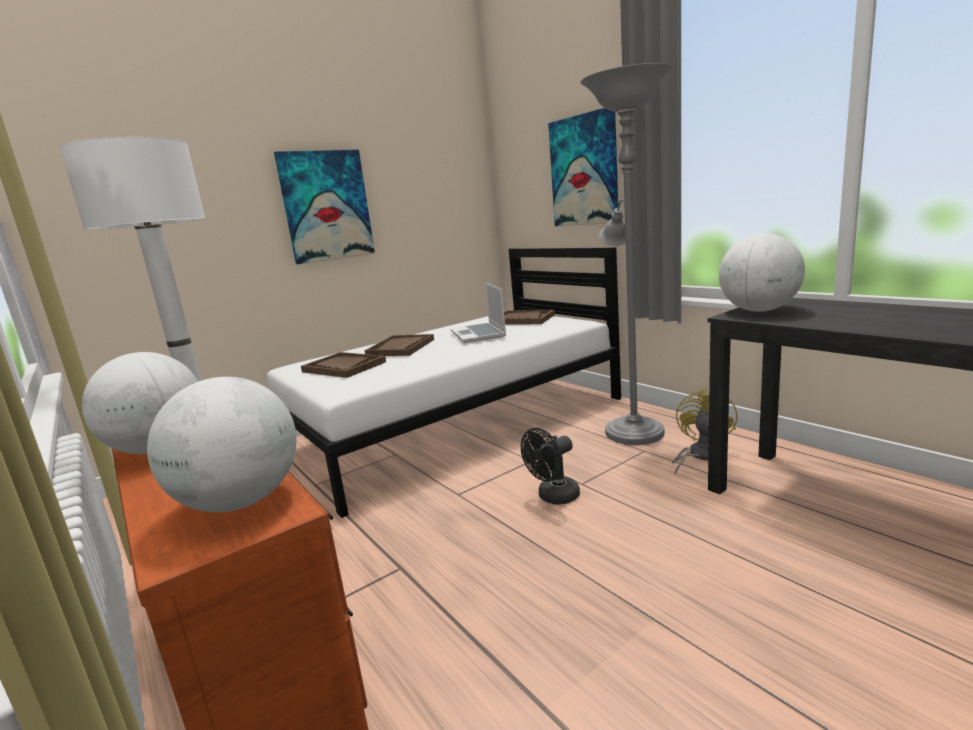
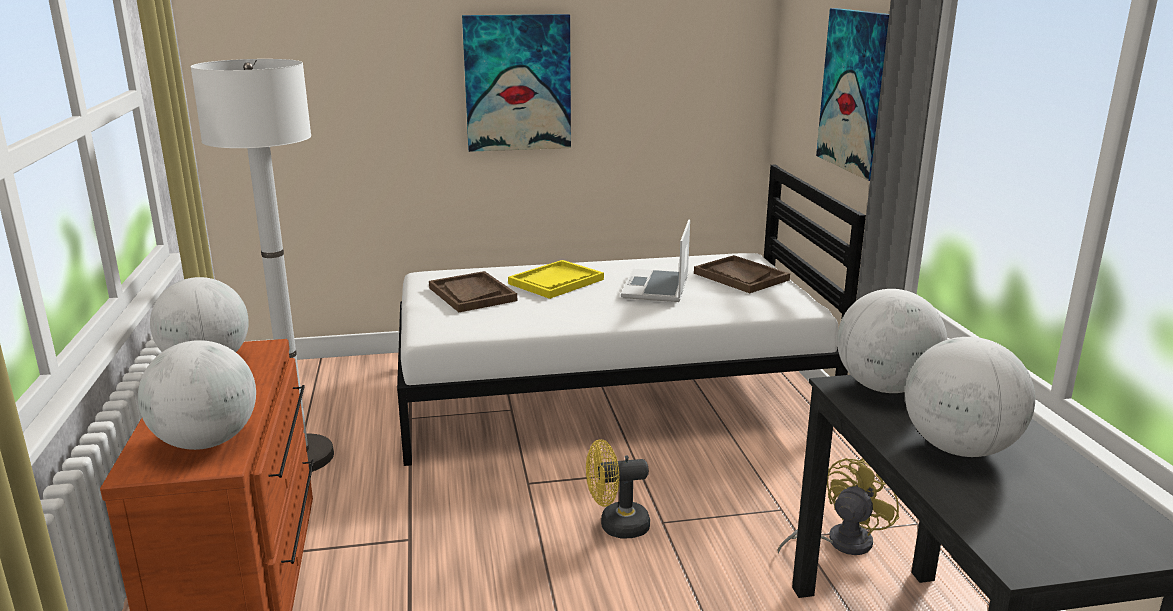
camera: 25 degrees right, 5 degrees up
(401, 347) = (556, 282): brown tray -> yellow tray
(554, 497) = (616, 526): black fan -> yellow fan
(631, 429) = (800, 475): grey floor lamp -> none
(865, 318) = (959, 449): none -> globe

